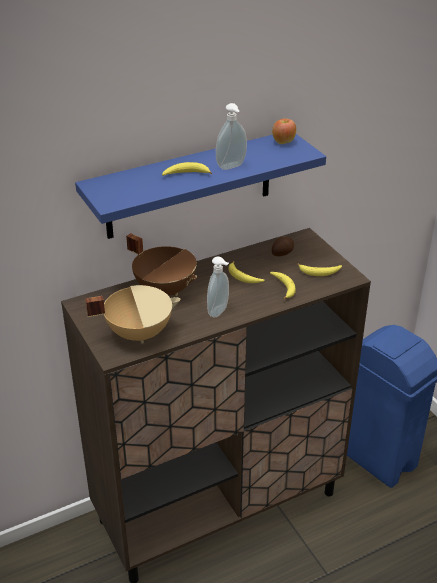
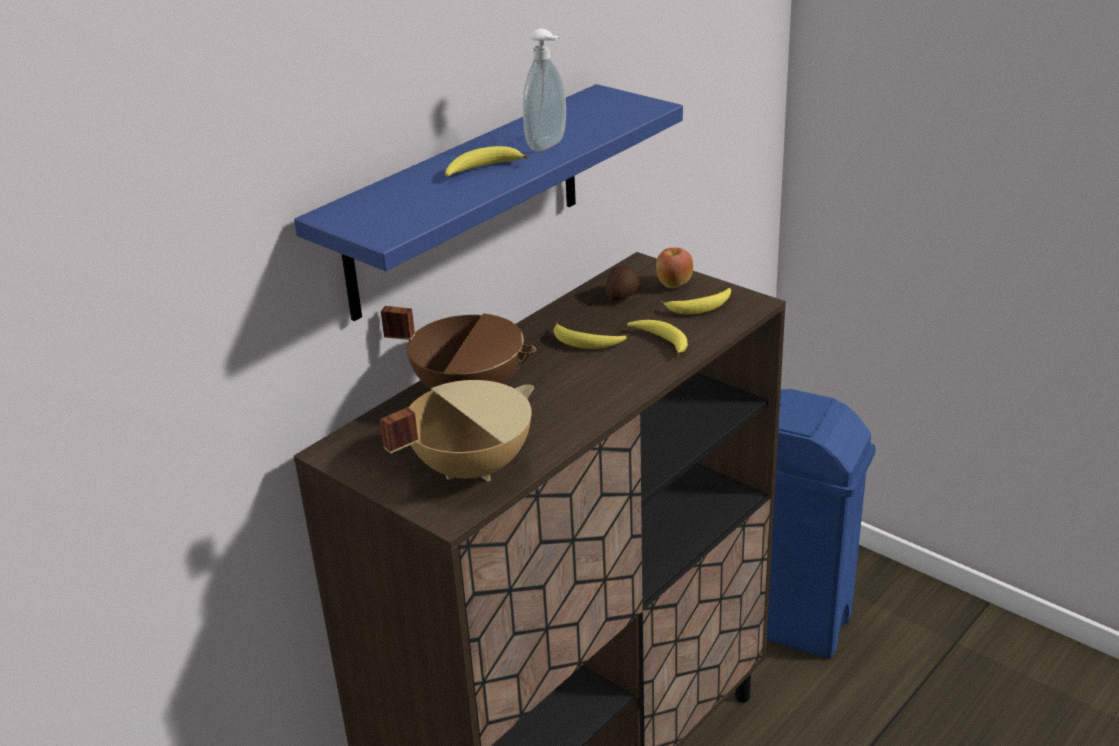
camera: 20 degrees left, 5 degrees down
(219, 312) = (584, 401): soap dispenser -> none
(283, 142) = (600, 100): apple -> apple (673, 284)

